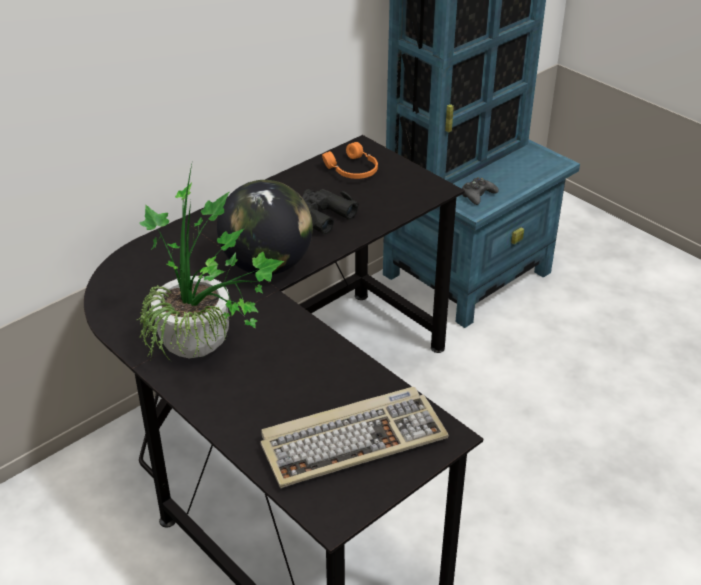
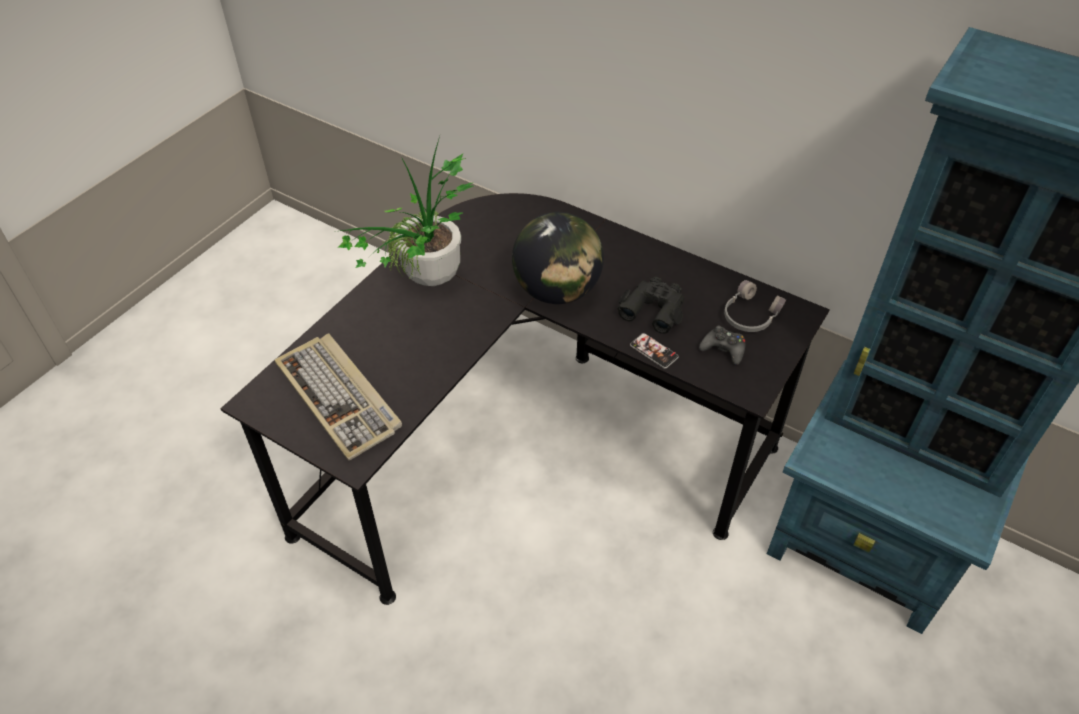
camera: 75 degrees right, 10 degrees up
(352, 170) = (749, 315): orange headphones -> grey headphones
(372, 226) = (653, 351): none -> phone
(478, 195) = (842, 459): black game controller -> black game controller (723, 349)

